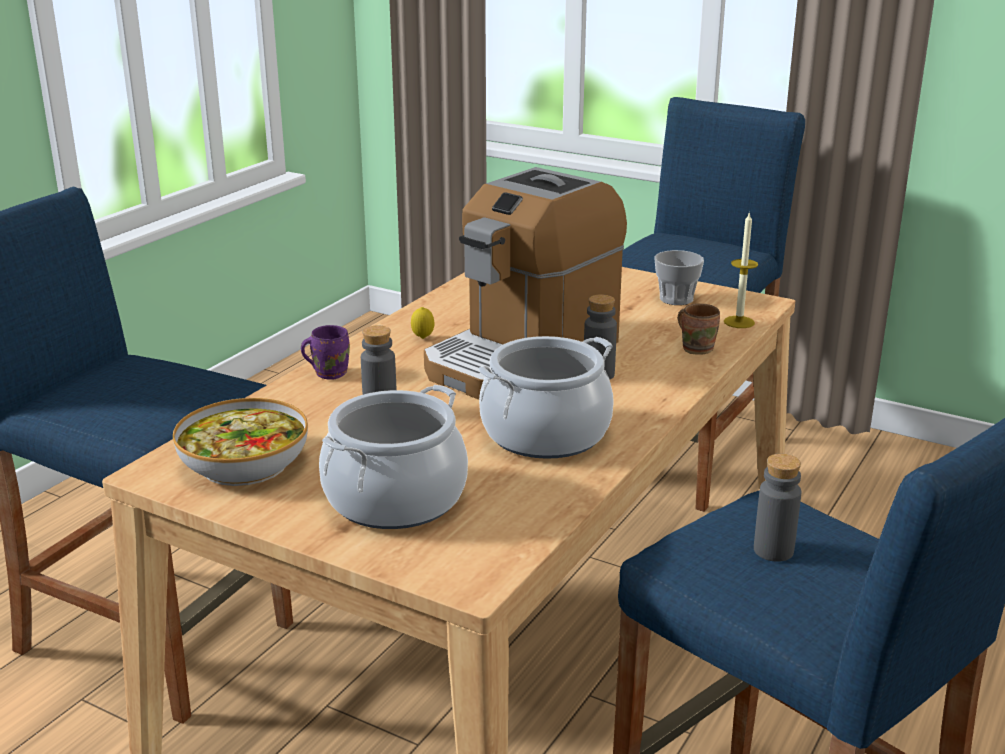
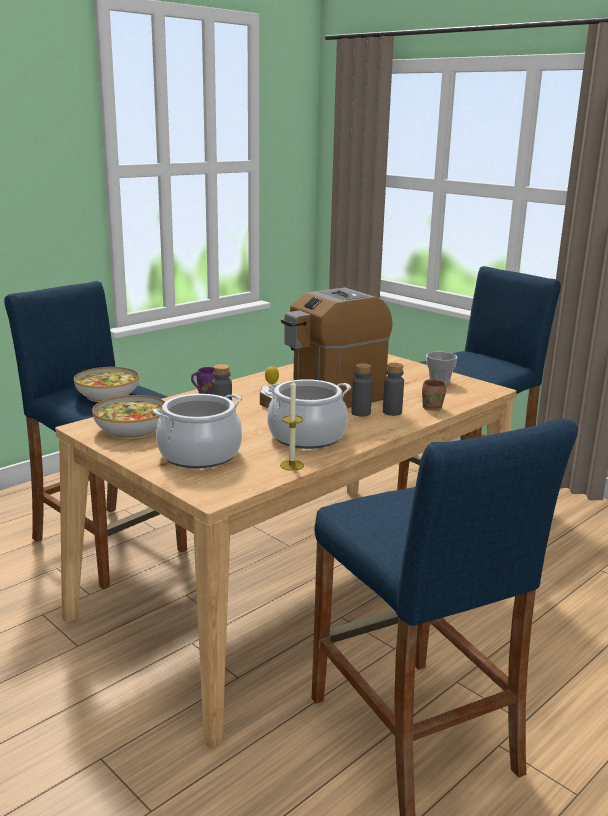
camera: 15 degrees right, 5 degrees down
(141, 393) = (107, 395): none -> bowl
(739, 322) = (470, 397): candle -> candle (291, 465)
(773, 550) = (407, 513): grey bottle -> grey bottle (392, 412)

